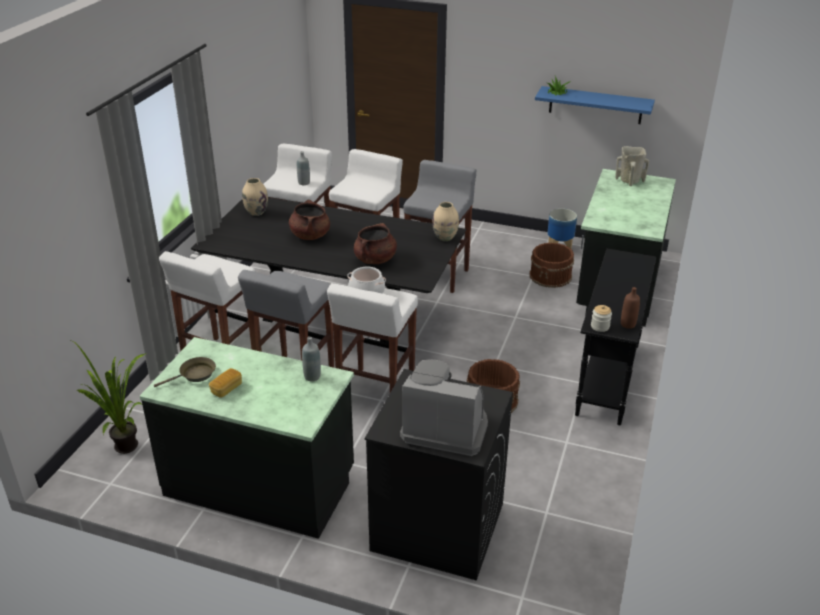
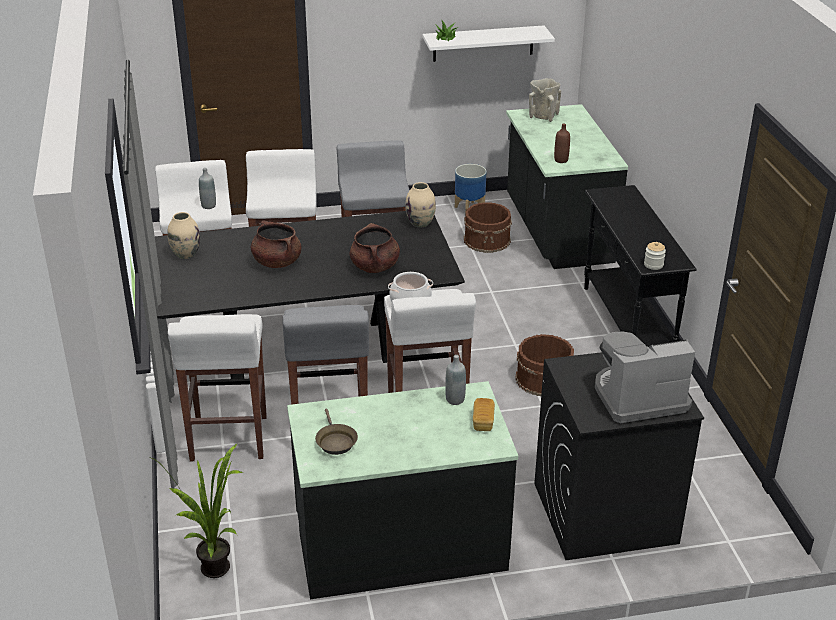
camera: 30 degrees left, 0 degrees up
(195, 375) = (335, 441): brown frying pan -> brown frying pan turned 135 degrees clockwise
(226, 389) = (384, 442): bread -> bread (483, 421)
(595, 105) = (483, 43): blue shelf -> white shelf
(628, 324) = (674, 255): brown bottle -> brown bottle (561, 160)

